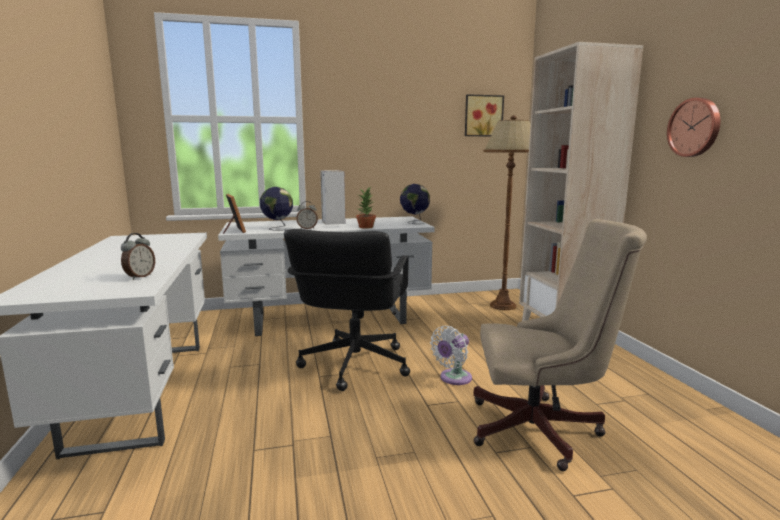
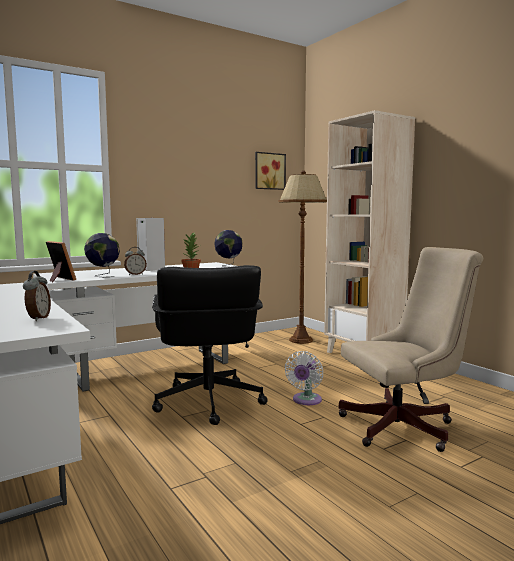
camera: 20 degrees left, 5 degrees down
(695, 127) = (465, 179): wall clock -> none

